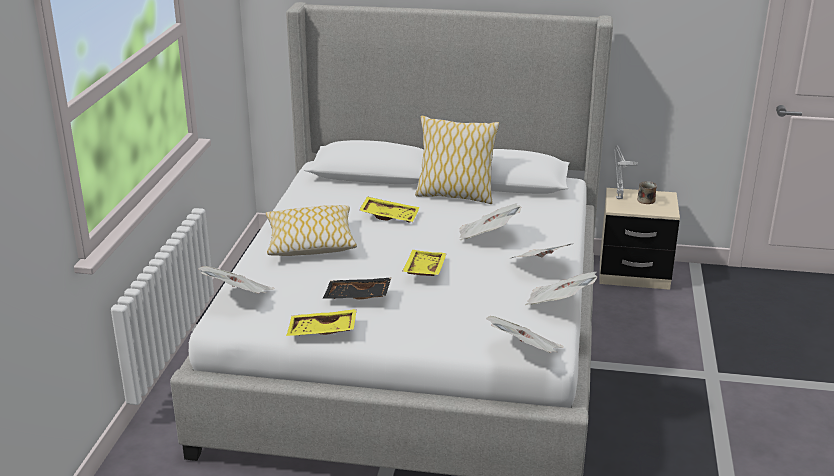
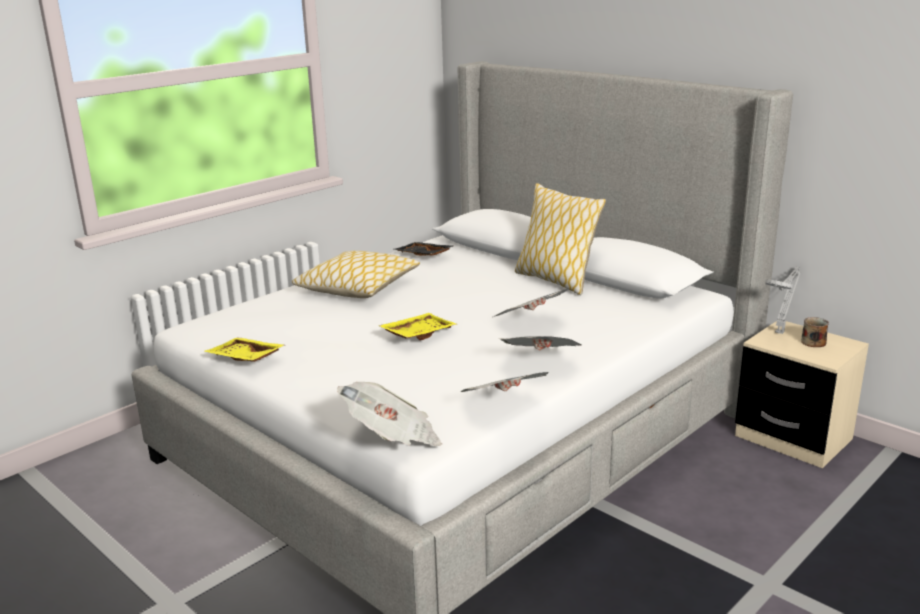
camera: 35 degrees right, 5 degrees down
(239, 297) = (228, 312): newspaper -> none
(357, 297) = (318, 339): black tray -> black tray (422, 256)
(389, 216) = (463, 283): yellow tray -> none

